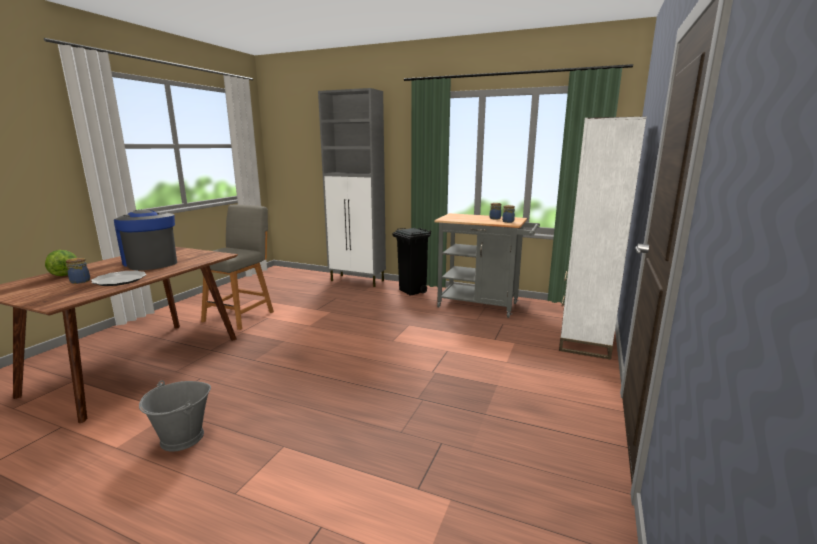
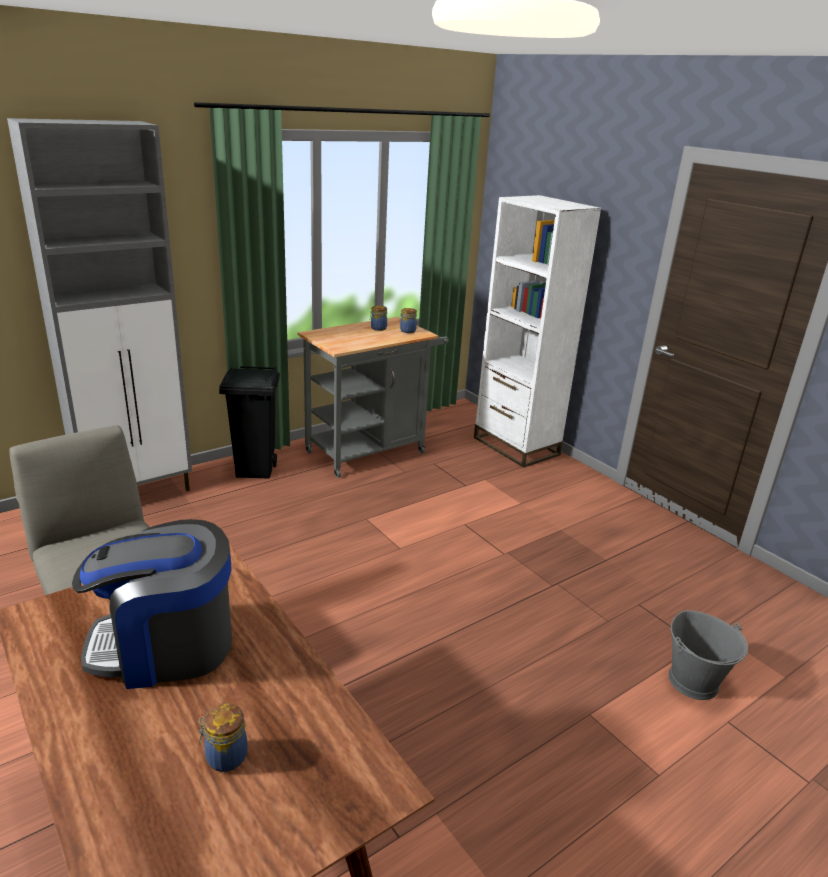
camera: 60 degrees left, 10 degrees up
(65, 274) = (116, 788): lettuce -> none
(120, 280) = (280, 696): plate -> none
(182, 438) = (520, 810): grey bucket -> grey bucket (694, 681)

